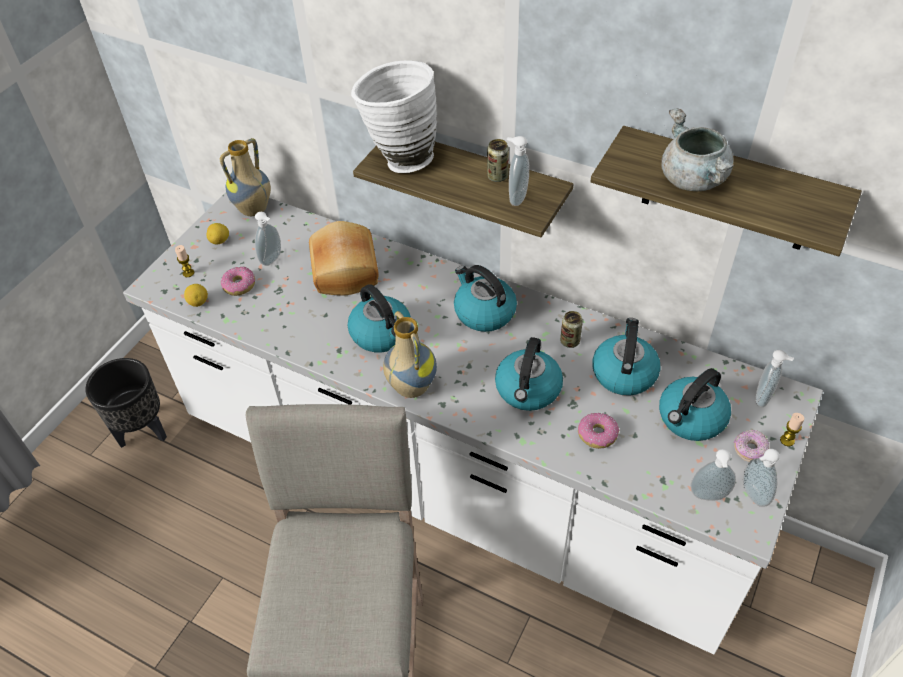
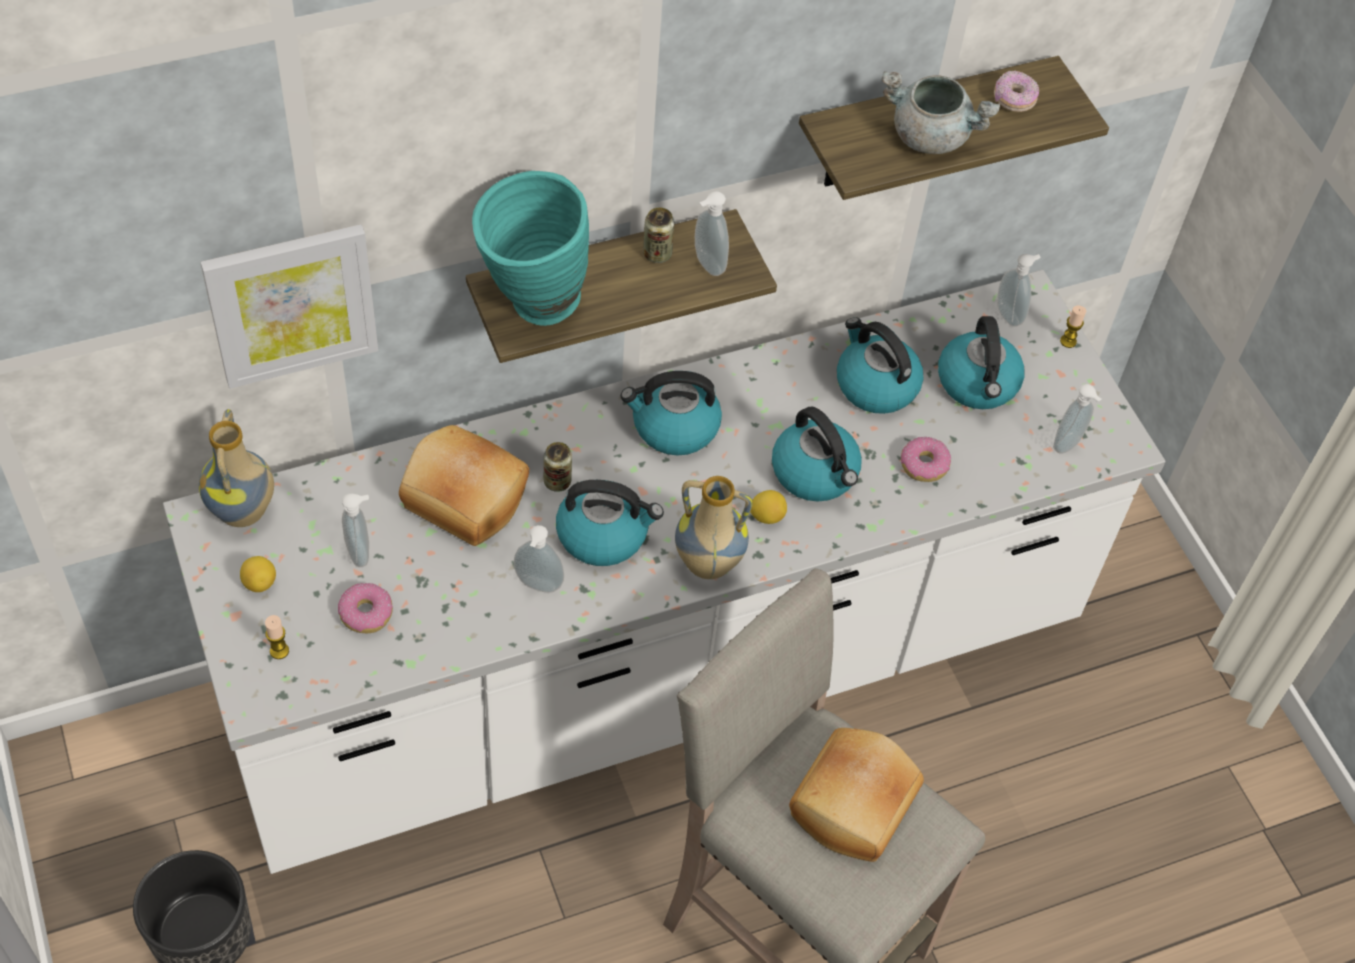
camera: 55 degrees left, 5 degrees up
(198, 302) = (346, 672): lemon -> lemon (767, 516)
(292, 88) = (291, 303): none -> picture
(350, 586) = (855, 806): none -> bread
(399, 159) = (531, 306): white vase -> turquoise vase
(570, 341) = (791, 392): can -> can (557, 481)
(749, 450) = (1051, 375): donut -> donut (1013, 99)
(752, 495) = (1096, 415): soap dispenser -> soap dispenser (537, 586)

